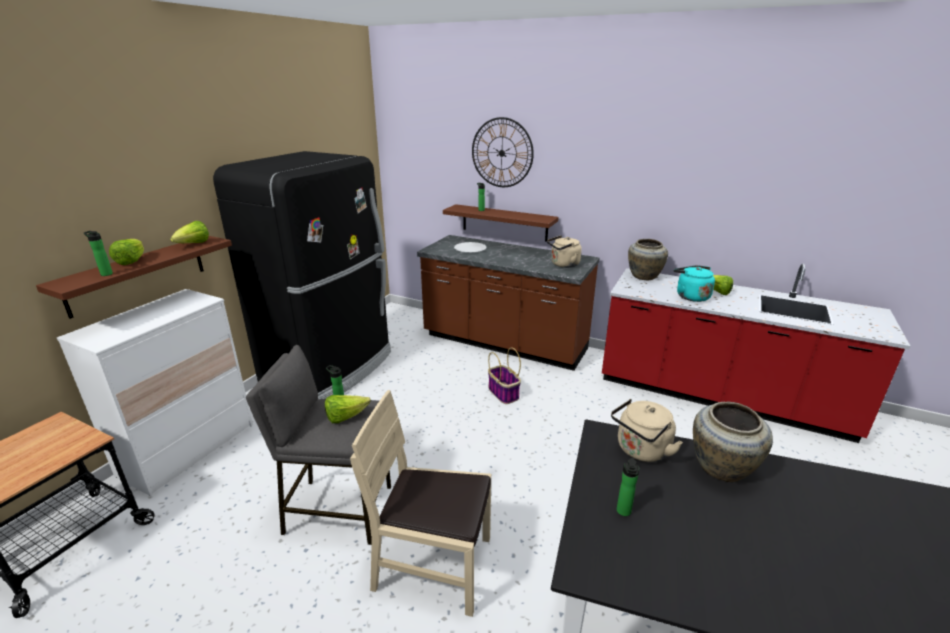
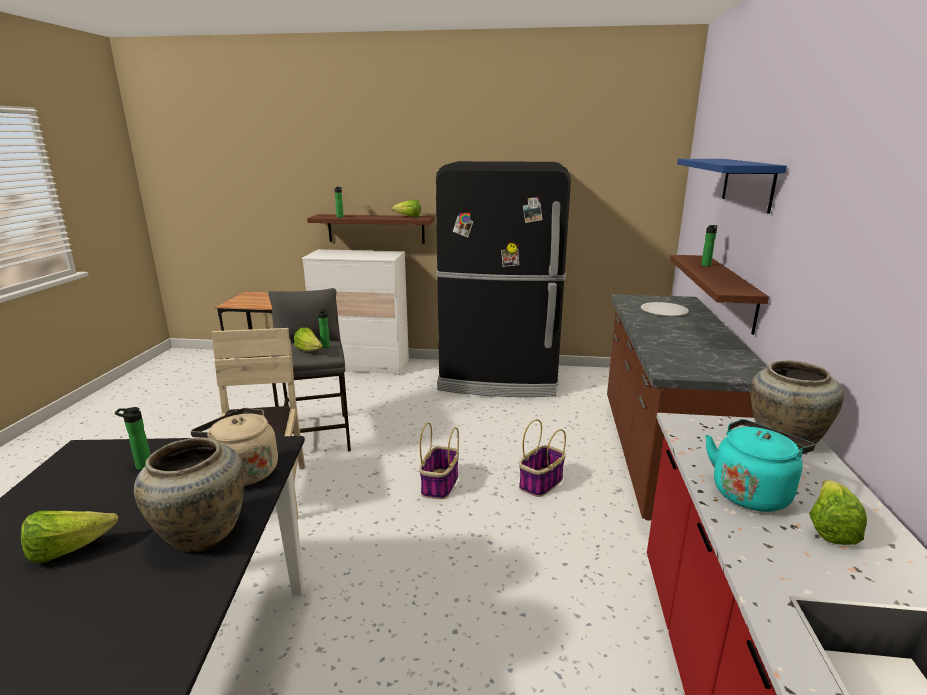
camera: 70 degrees right, 5 degrees down
(132, 261) = (366, 216): lettuce -> lettuce (69, 550)
(481, 440) = (440, 485): none -> basket
(502, 153) = (747, 183): wall clock -> blue shelf
(563, 265) = (697, 362): beige kettle -> none

